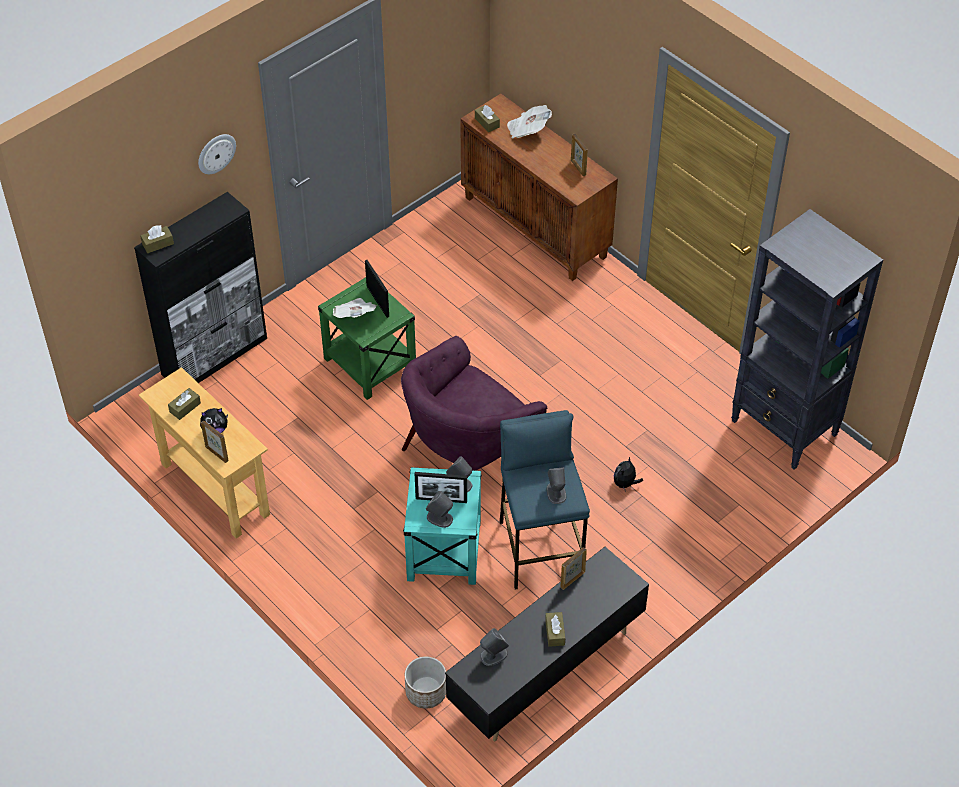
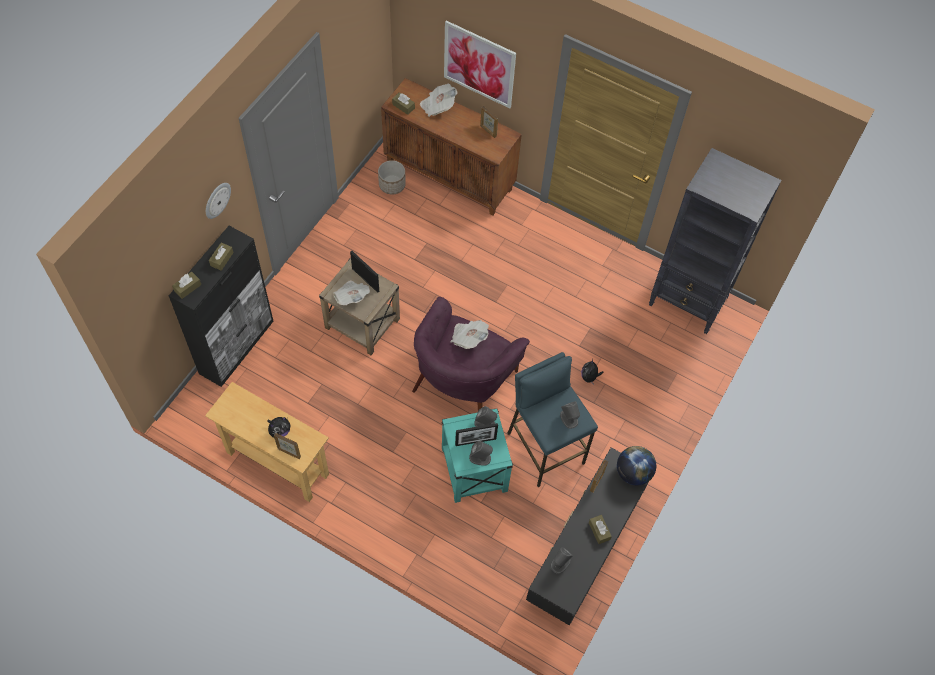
camera: 20 degrees left, 10 degrees up
(185, 407) = (248, 417): brown tissue box -> brown tissue box (222, 259)
(369, 363) = (362, 323): green side table -> beige side table
(426, 692) = (501, 592): planter -> planter (392, 185)
(477, 390) = (468, 338): none -> newspaper
(576, 81) = (479, 64): none -> picture
(621, 580) = (633, 473): none -> globe

